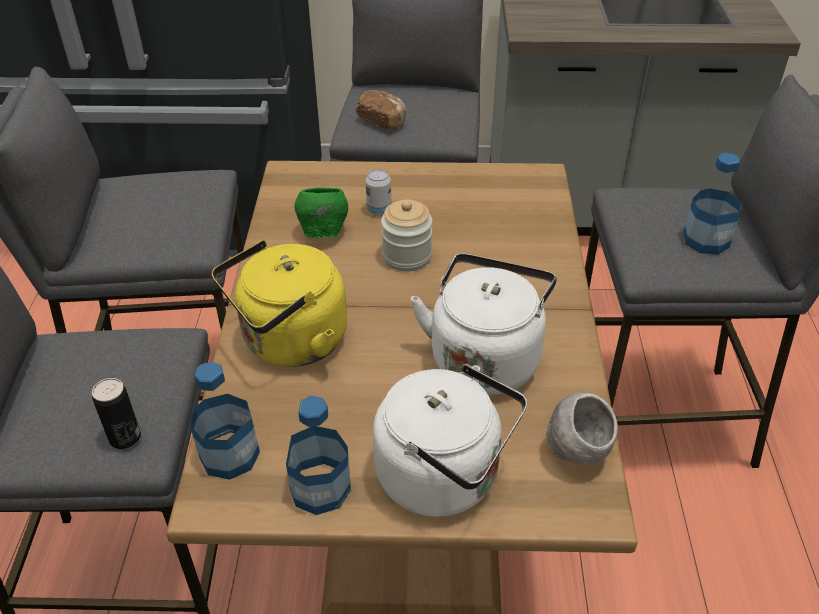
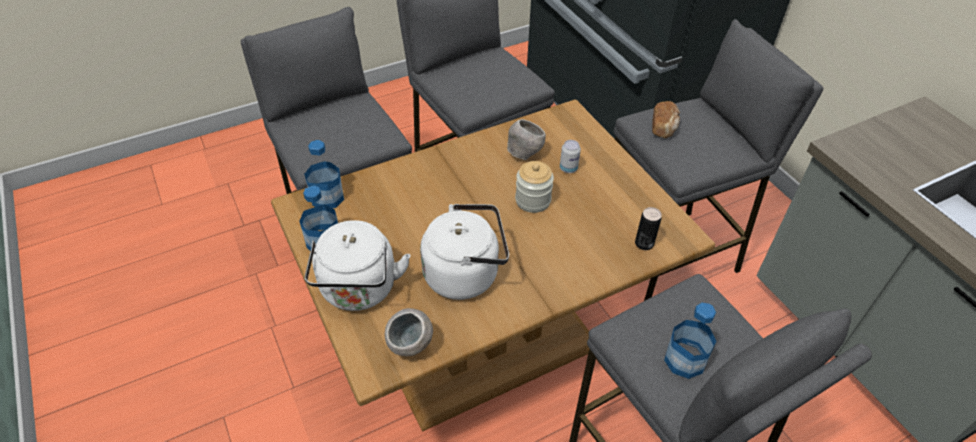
camera: 60 degrees right, 5 degrees up
(125, 437) = (314, 155): can -> can (644, 243)
(290, 343) = (420, 183): yellow kettle -> none
(323, 234) = (524, 154): green bowl -> grey bowl

